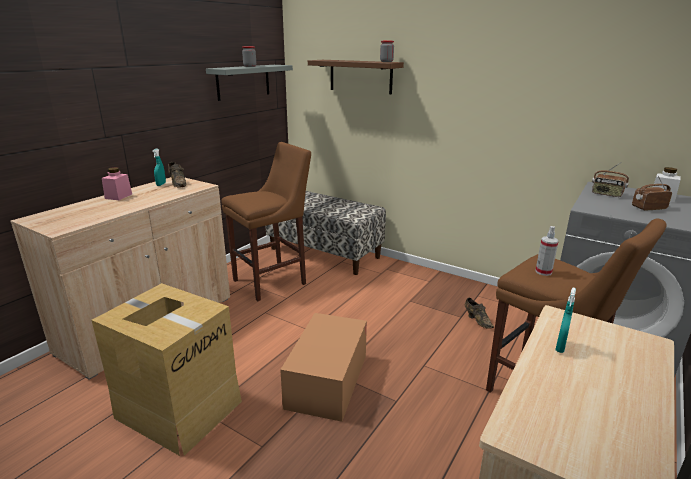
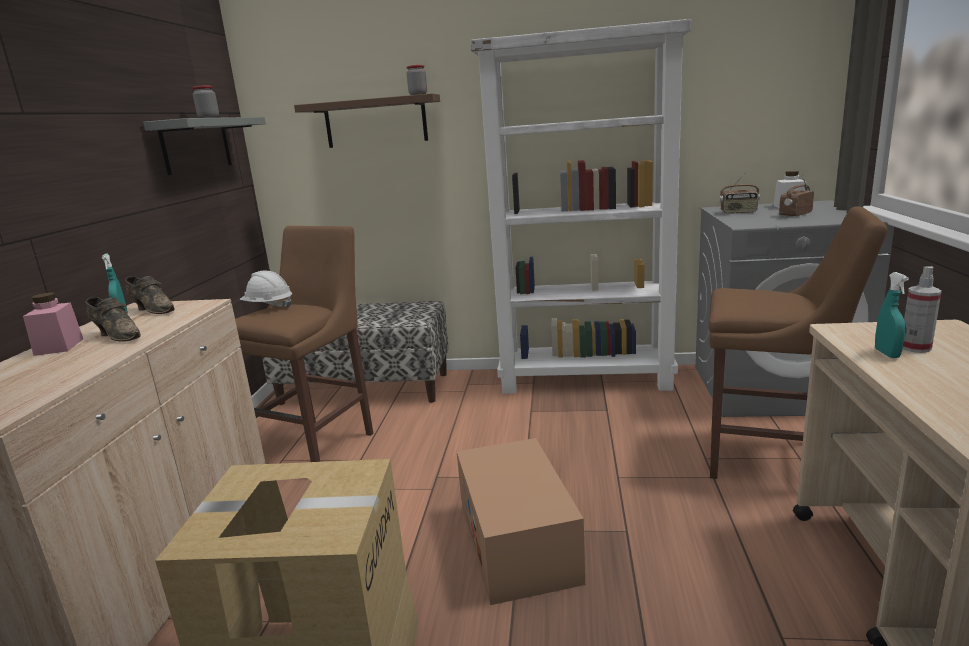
camera: 25 degrees left, 5 degrees down
(255, 191) = (268, 307): none -> white hard hat
(467, 290) = (586, 380): none -> white bookcase
(477, 320) = (627, 407): brown shoe -> brown shoe (117, 336)
(543, 272) = (750, 301): spray bottle -> spray bottle (915, 348)

